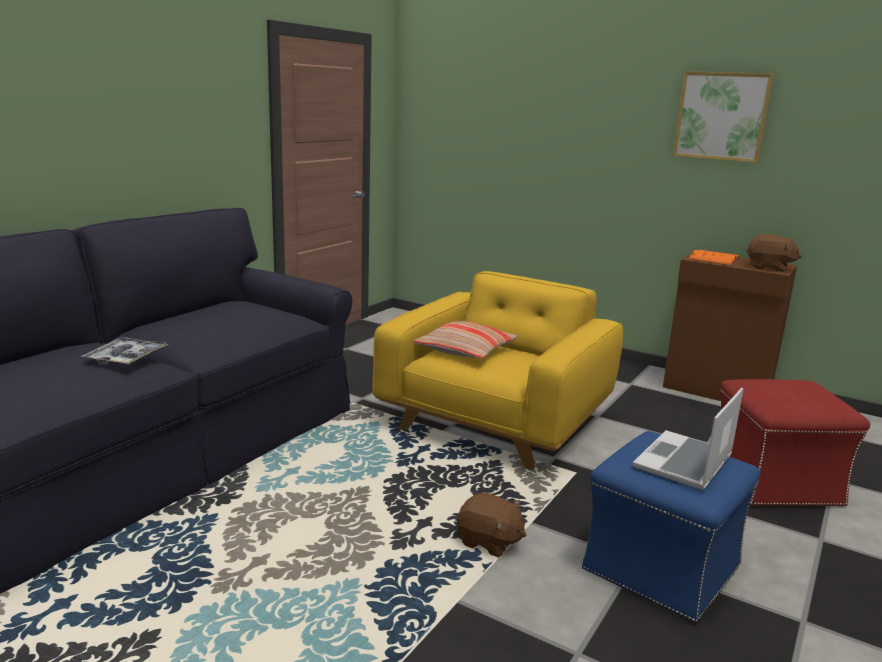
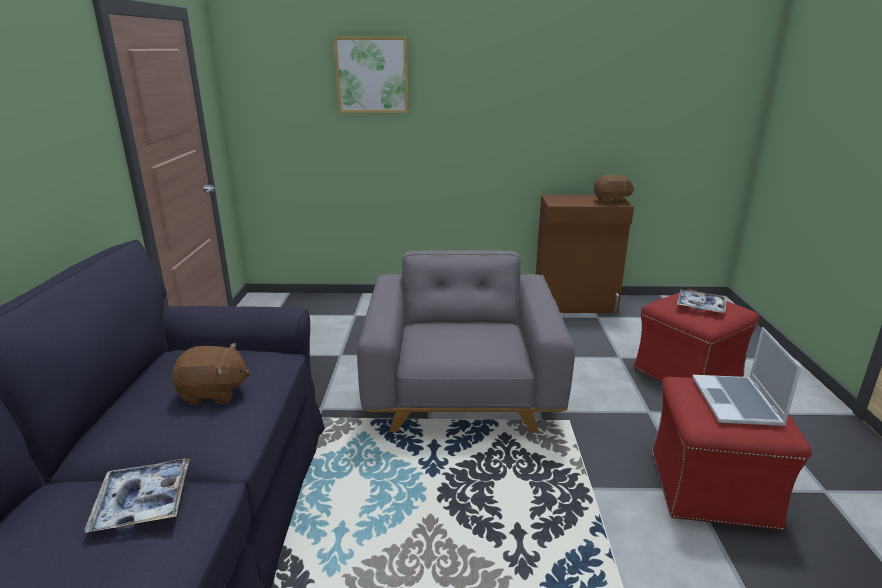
camera: 30 degrees left, 5 degrees up
(465, 350) = (437, 337): pillow -> none
(489, 542) = (584, 526): brown plush toy -> brown plush toy (214, 393)
(496, 422) = (461, 392): yellow armchair -> grey armchair
(660, 568) = (712, 489): blue ottoman -> red ottoman
(714, 258) = (566, 200): orange book -> none
(721, 116) = (552, 78): picture -> picture (372, 75)
(790, 393) = (700, 306): none -> tray

